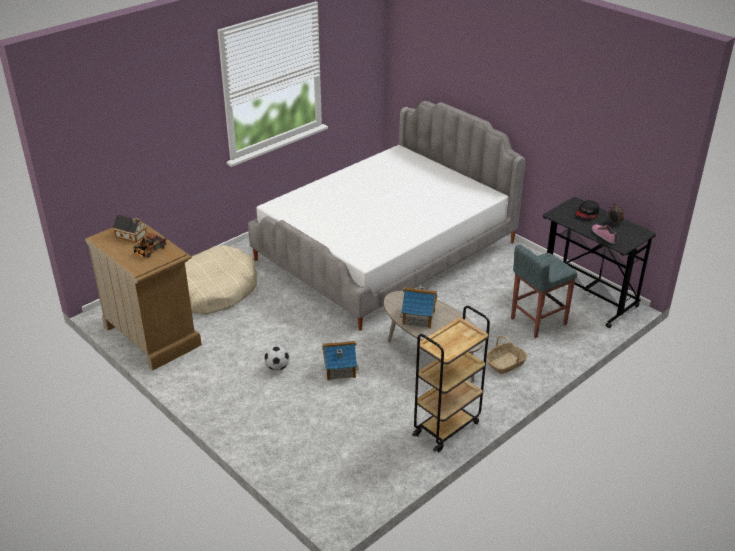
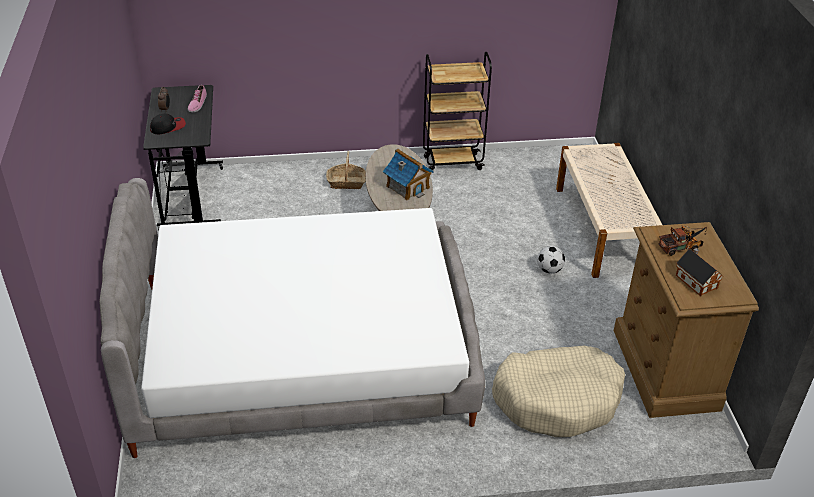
camera: 145 degrees left, 5 degrees up
(257, 426) = (603, 229): none -> beige bench
(339, 369) = (492, 242): toy house -> none
(537, 321) = (268, 200): grey stool -> none

